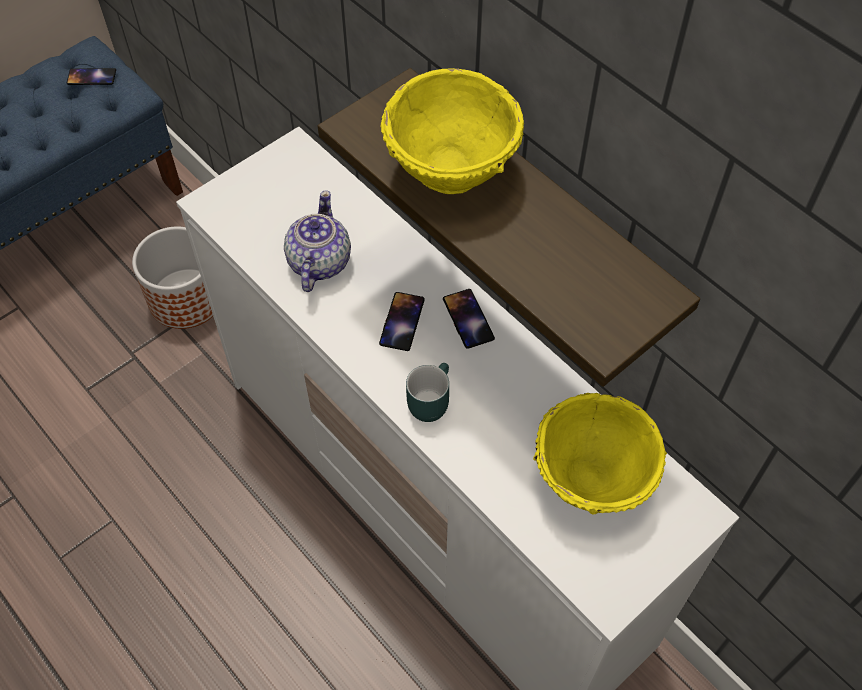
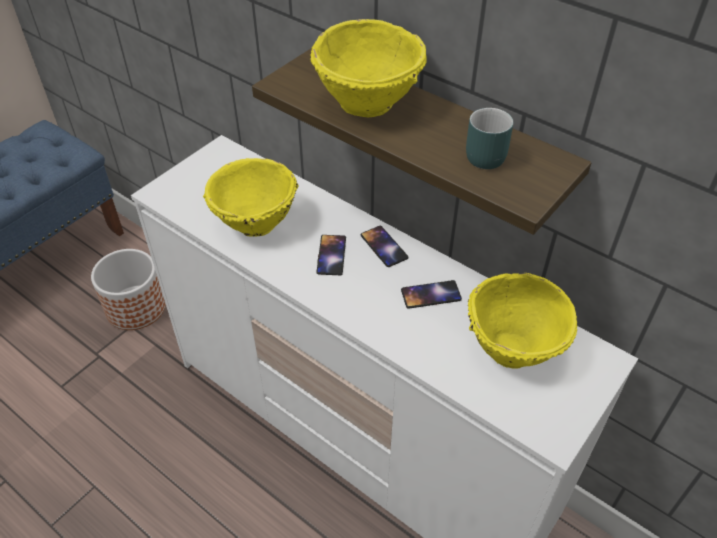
camera: 10 degrees left, 10 degrees down
(91, 77) = (46, 145): phone -> phone (431, 295)
(318, 263) = (255, 223): teapot -> yellow bowl
(428, 399) = (366, 308): turquoise mug -> turquoise mug (483, 153)

